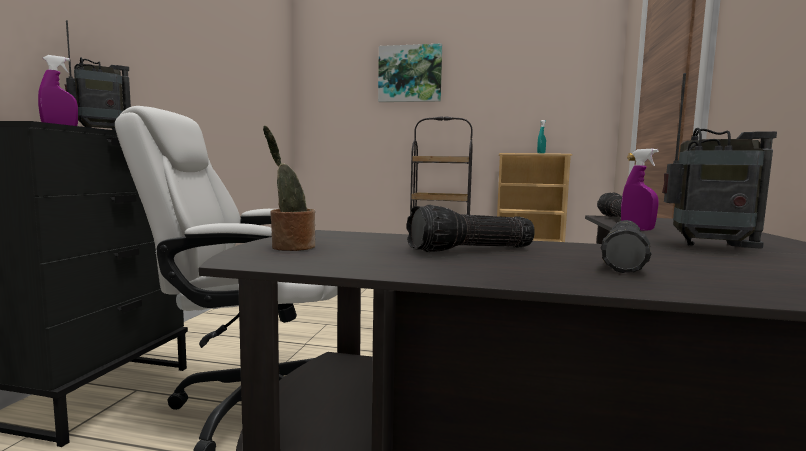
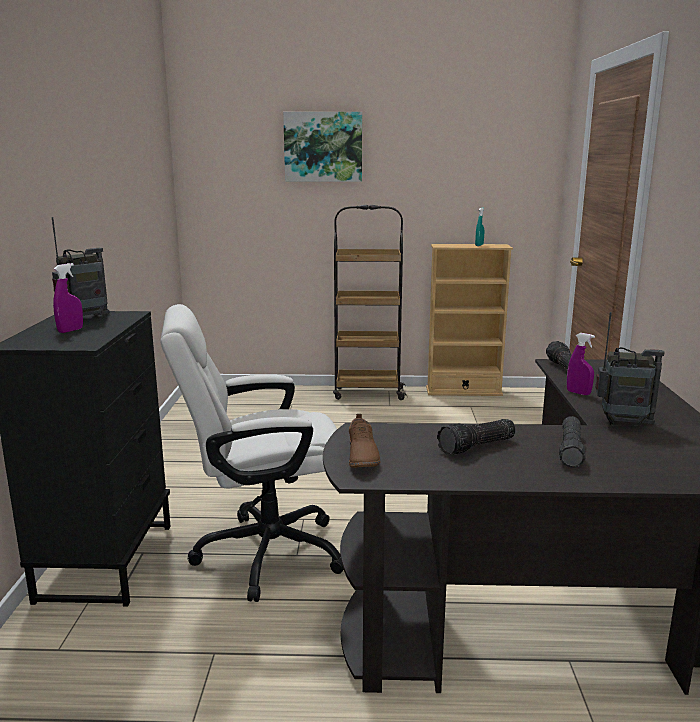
camera: 10 degrees left, 10 degrees up
(290, 247) = (361, 456): potted plant -> brown shoe

